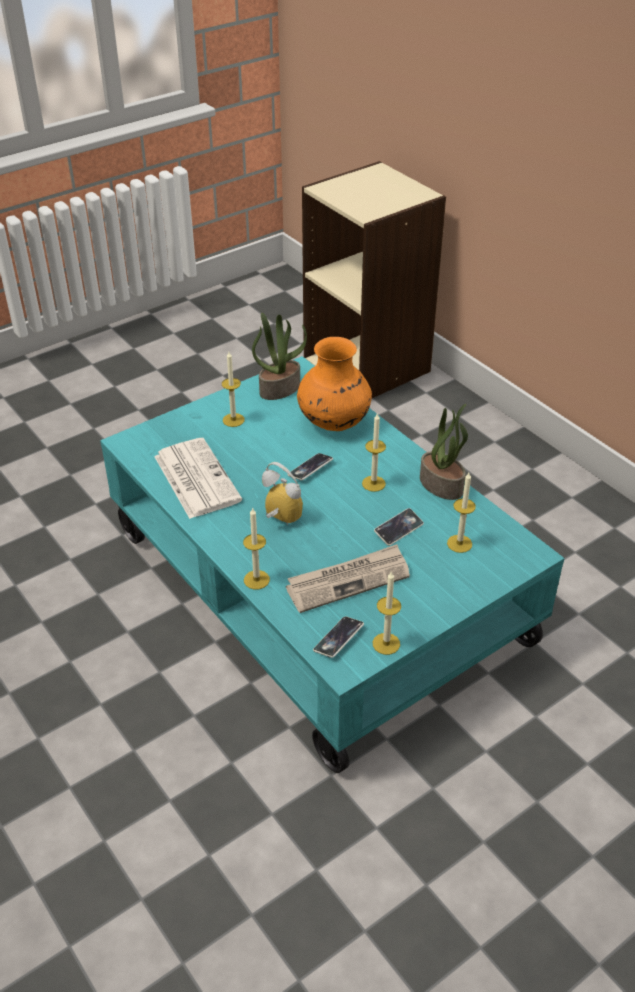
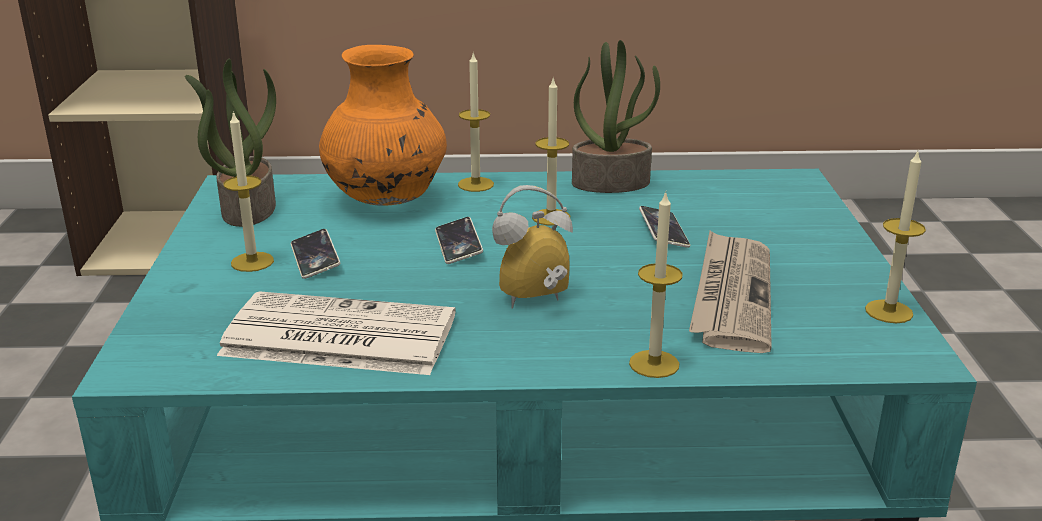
camera: 55 degrees left, 15 degrees down
(338, 639) = (852, 342): phone -> phone (315, 258)
(459, 543) = (734, 208): candle -> candle (475, 184)

